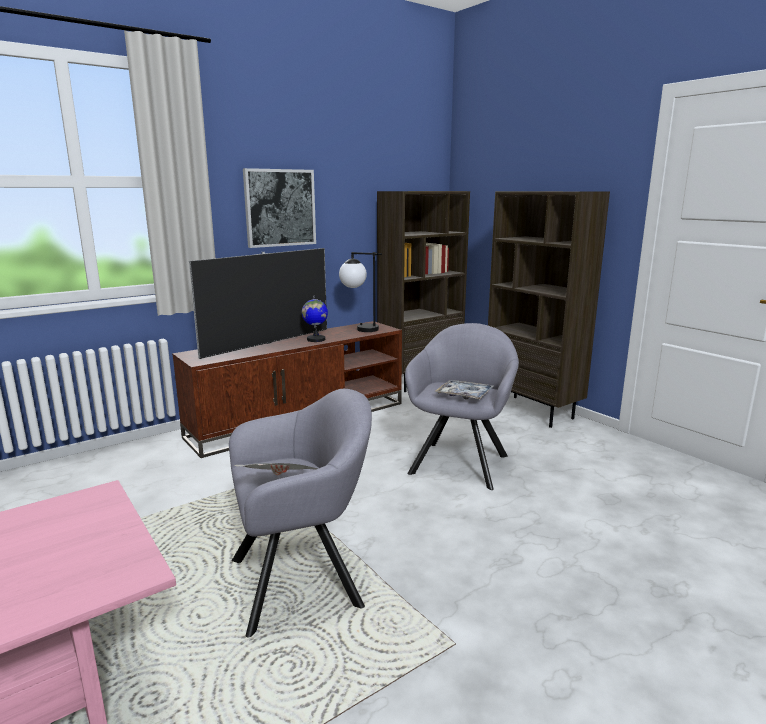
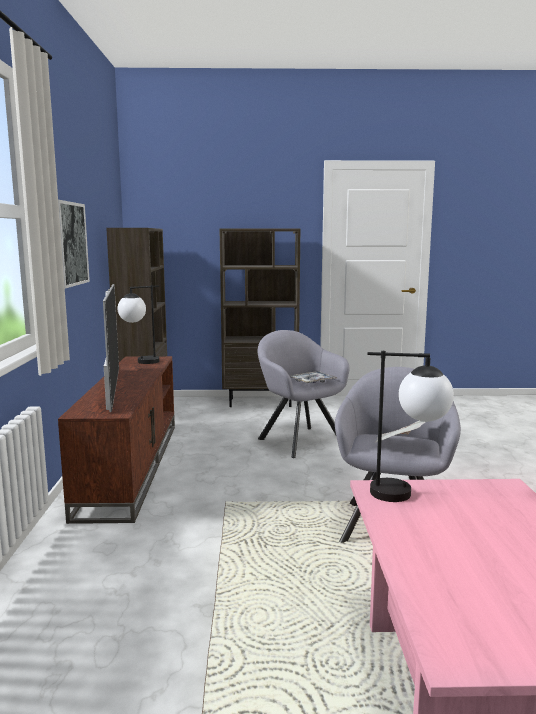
camera: 55 degrees left, 5 degrees down
(87, 514) = (407, 494): none -> table lamp
(316, 339) = (140, 376): globe -> none

